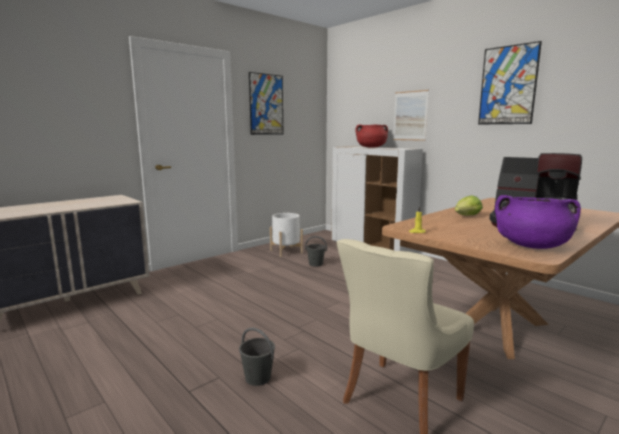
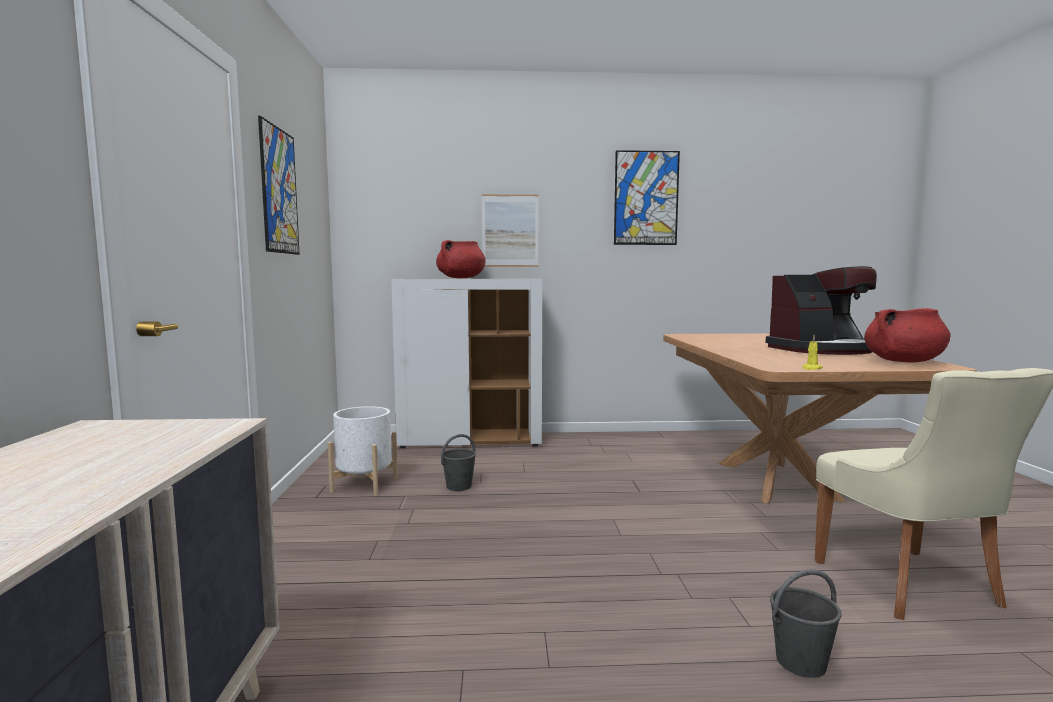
camera: 50 degrees left, 5 degrees down
(467, 216) = (750, 350): lettuce -> none
(531, 246) = (903, 361): purple cooking pot -> red cooking pot

